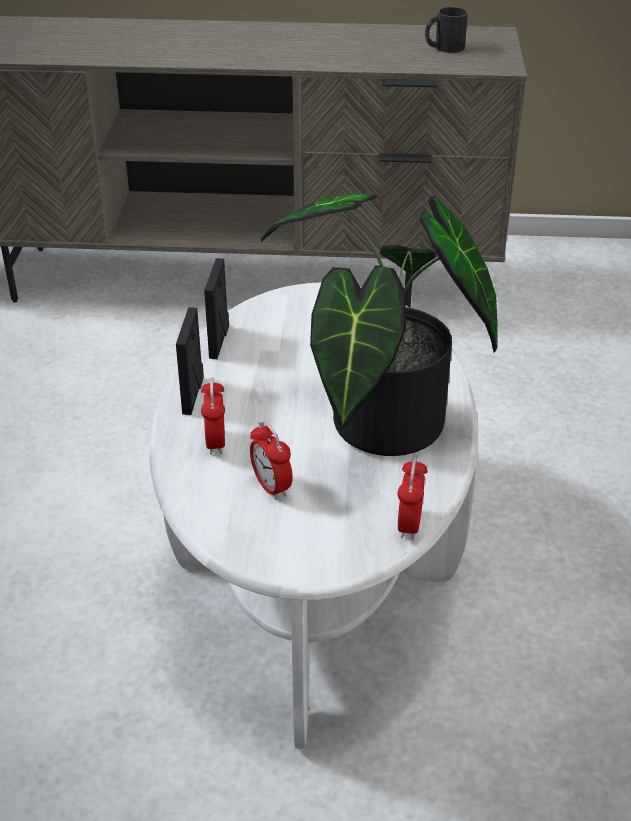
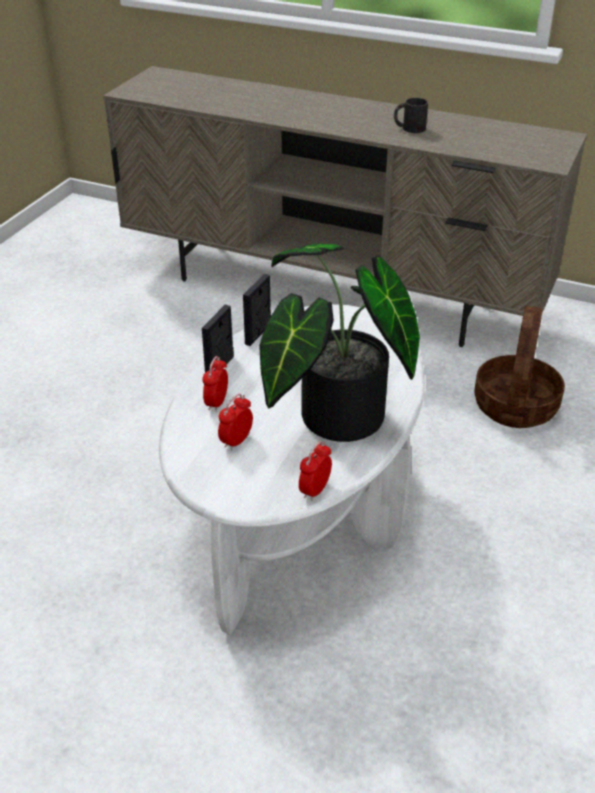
camera: 20 degrees right, 0 degrees up
(271, 487) = (236, 441): alarm clock -> alarm clock turned 45 degrees clockwise
(443, 48) = (515, 143): black mug -> black mug (409, 128)
(505, 372) = (516, 406): none -> basket

